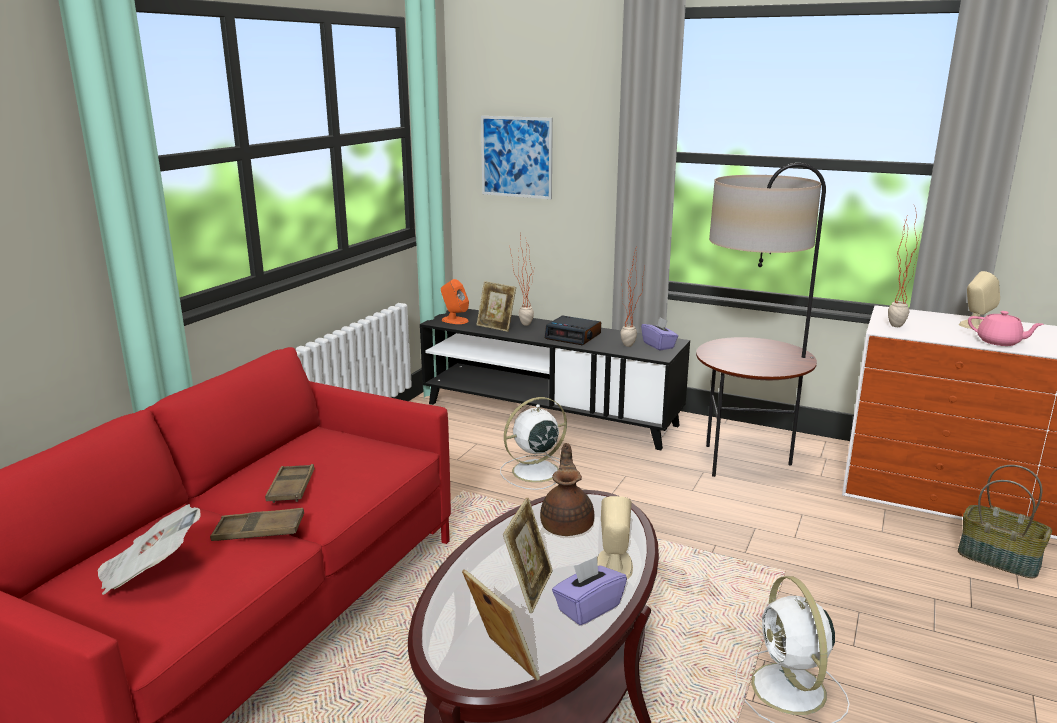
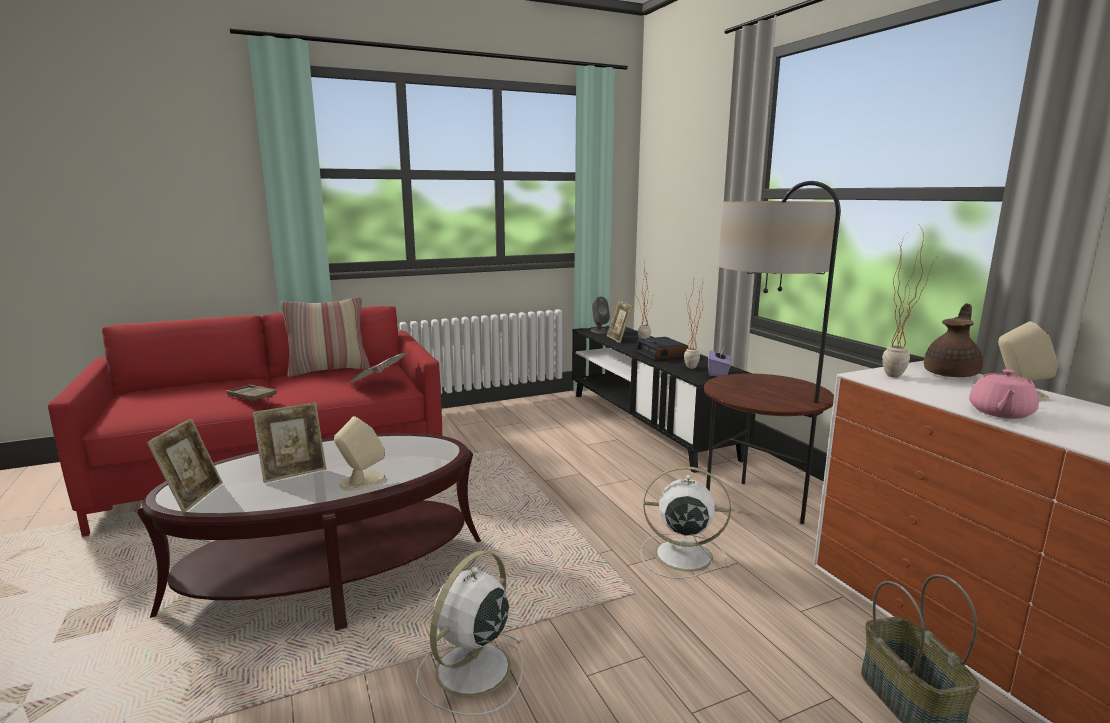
camera: 40 degrees right, 5 degrees down
(150, 572) = (180, 397): newspaper -> newspaper (378, 383)
(260, 460) = (329, 370): none -> pillow
(291, 488) = (309, 385): brown tray -> none
(454, 320) = (599, 331): orange speaker -> grey speaker
(516, 157) = (672, 200): picture -> none
(533, 472) = (568, 454): white fan -> white fan (680, 555)
(567, 525) = (395, 451): brown teapot -> brown teapot (952, 374)
(588, 608) = (293, 494): purple tissue box -> none
(999, 342) = (1000, 413): pink teapot -> pink teapot turned 45 degrees clockwise

